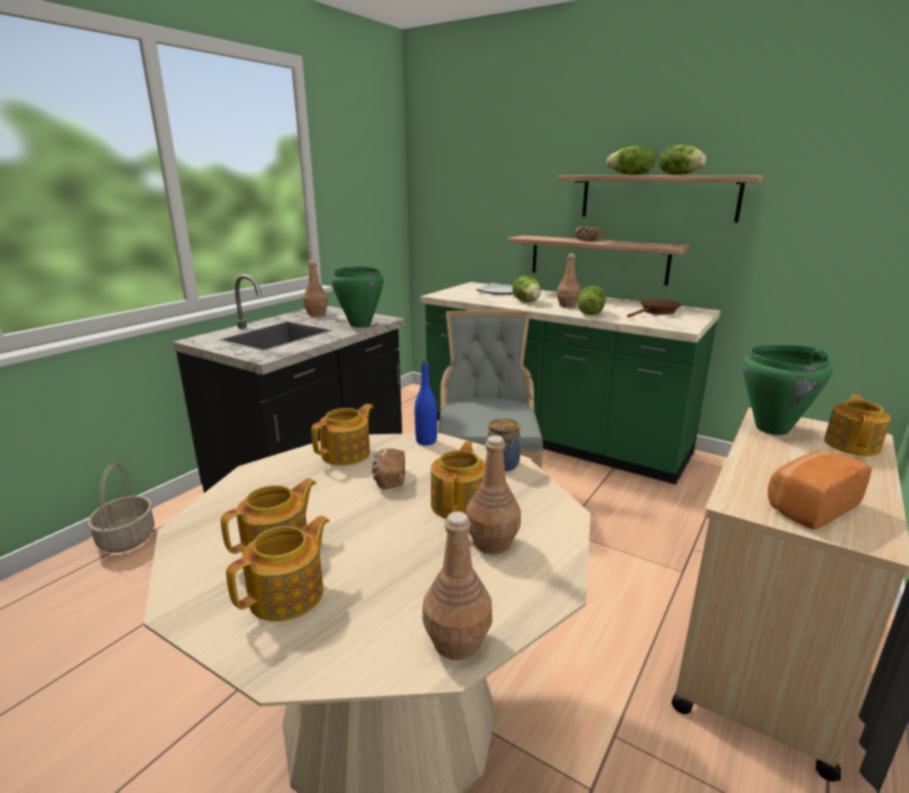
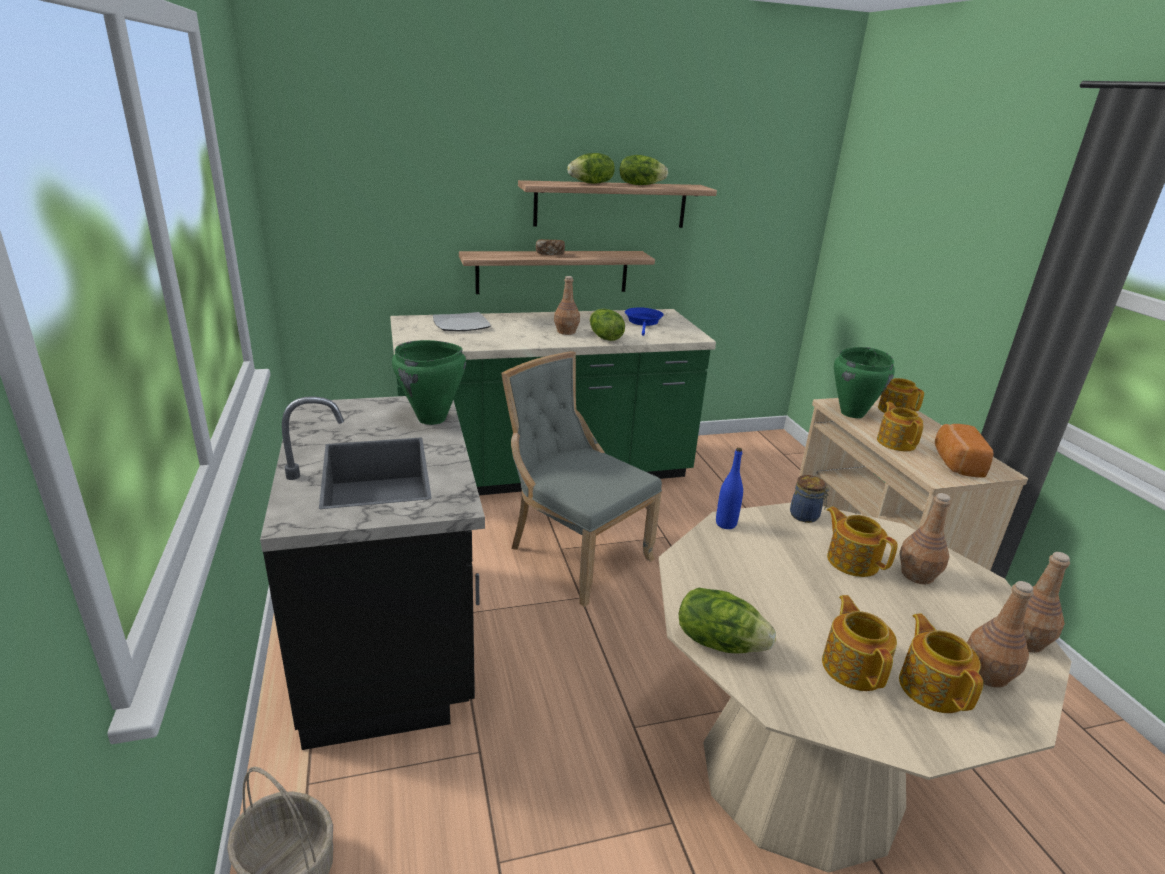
camera: 50 degrees left, 5 degrees up
(316, 314) = (332, 419): brown bottle -> brown bottle (986, 674)
(347, 454) = (708, 568): teapot -> teapot (896, 442)
(388, 479) = (781, 571): bread -> none
(527, 301) = (521, 335): lettuce -> lettuce (719, 642)
(657, 312) = (643, 322): brown frying pan -> blue frying pan

